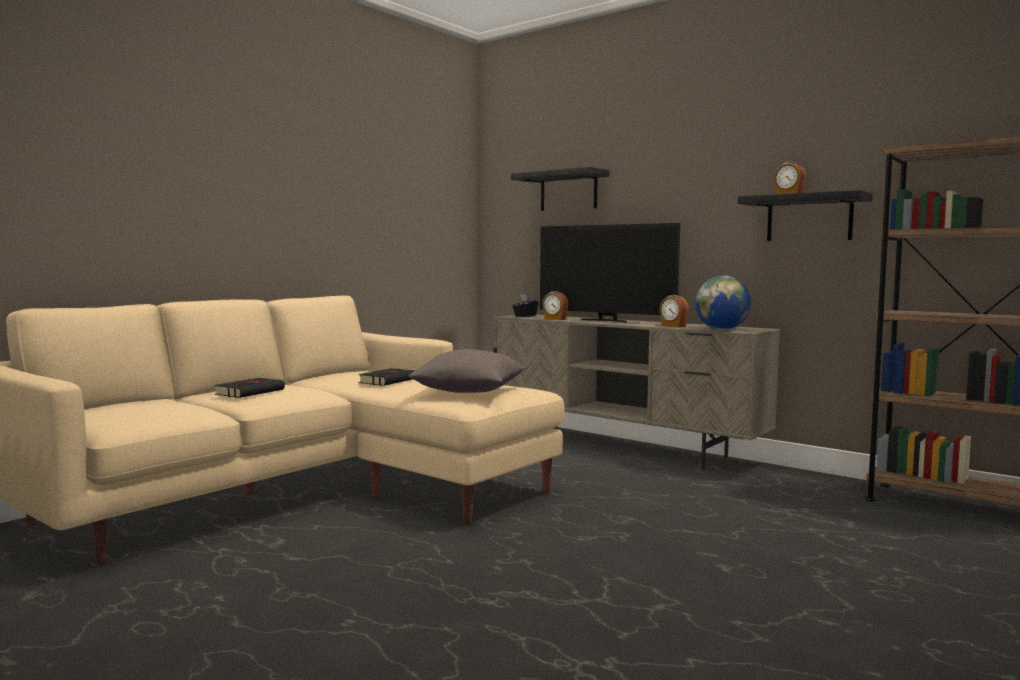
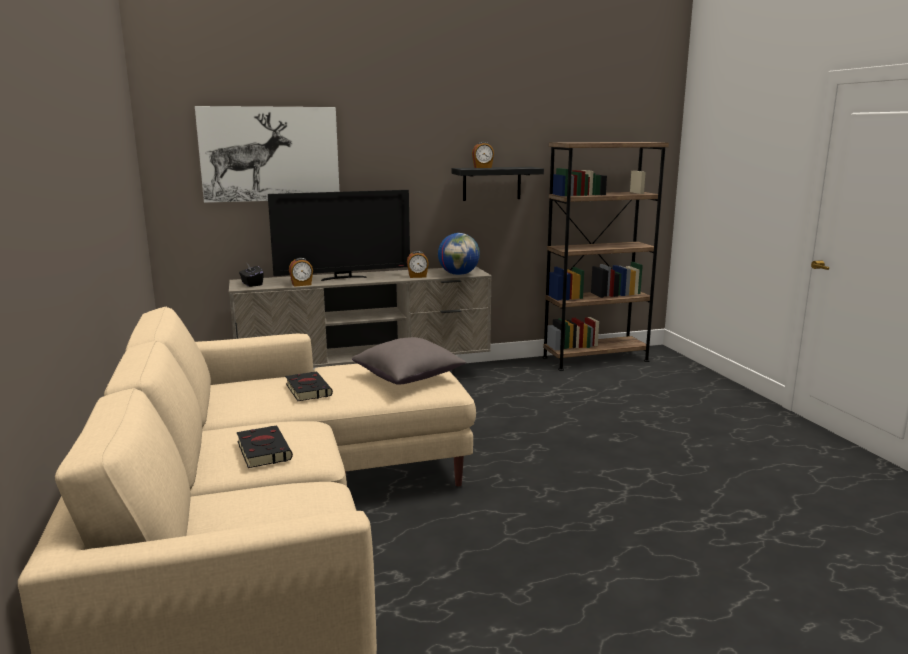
camera: 55 degrees left, 10 degrees up
(568, 191) = (270, 154): black shelf -> picture

